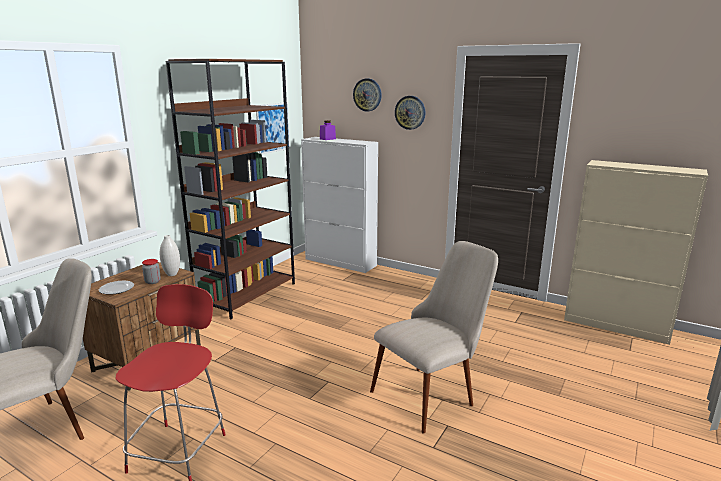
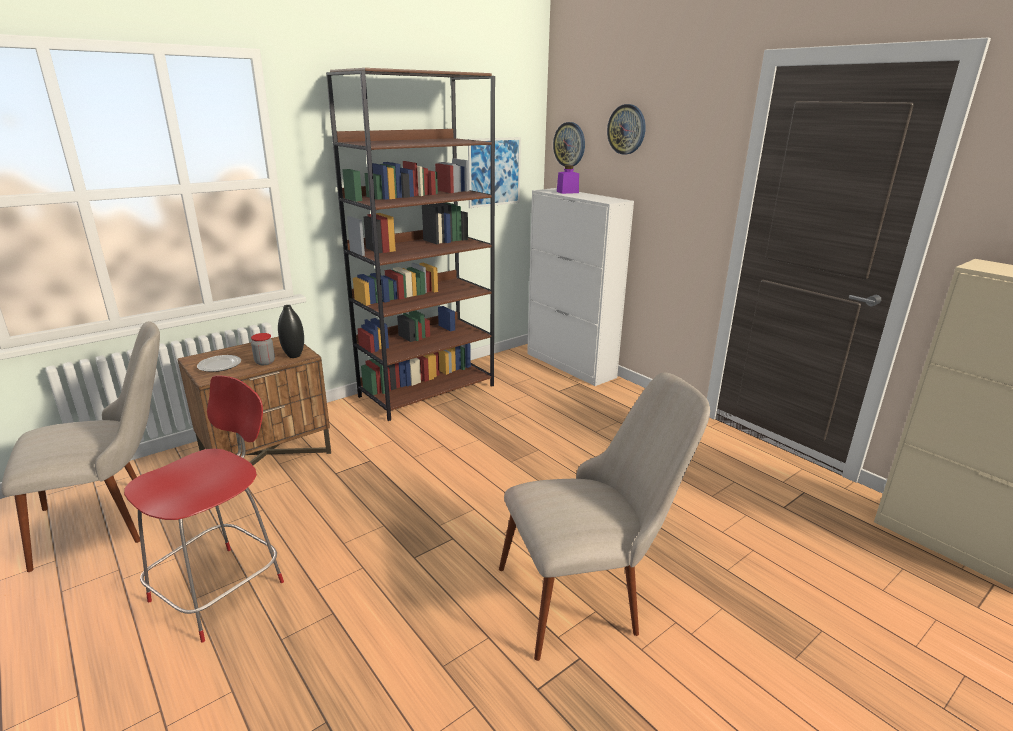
camera: 20 degrees right, 5 degrees up
(172, 274) = (294, 356): white vase -> black vase
(410, 112) = (682, 158): wall clock -> wall clock (569, 144)

